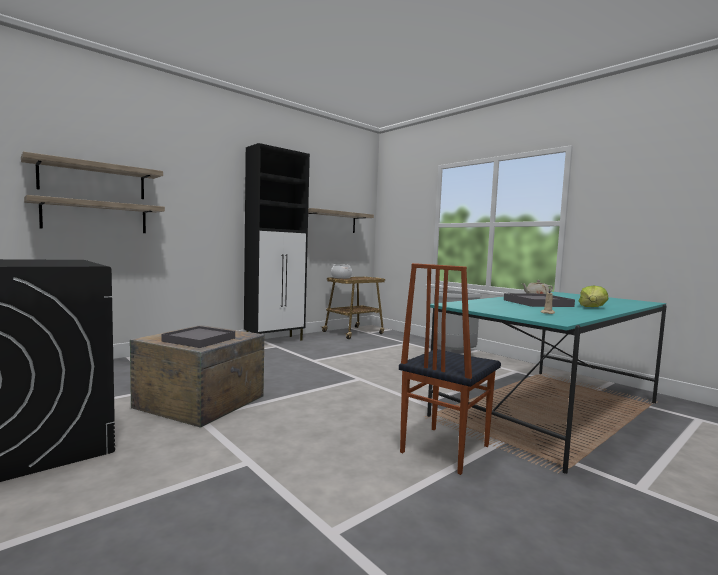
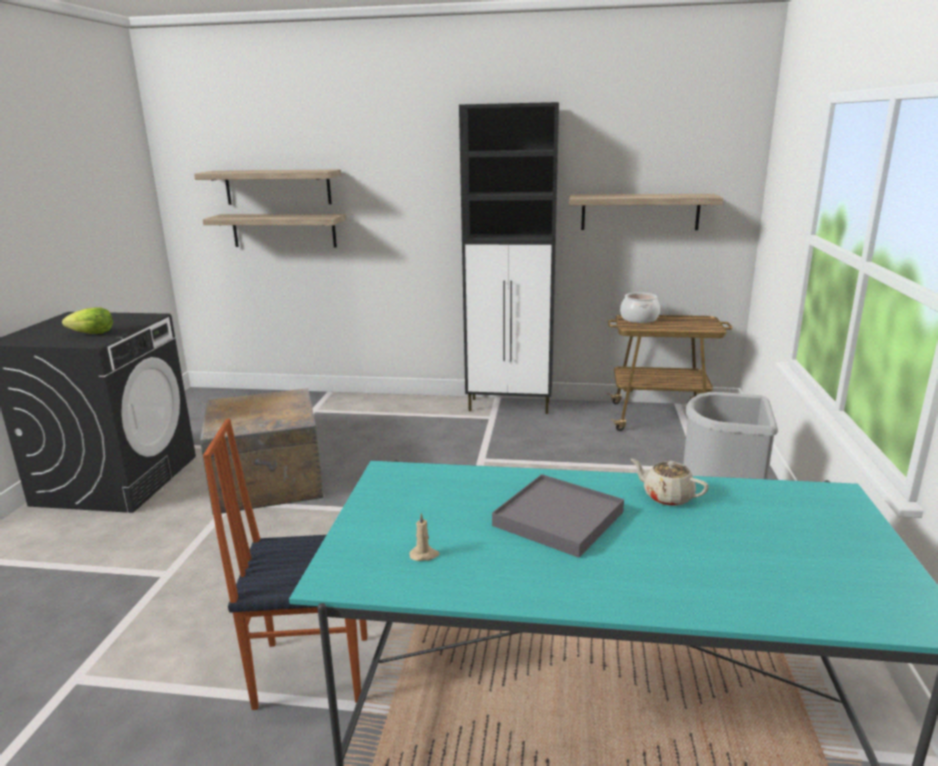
camera: 50 degrees right, 15 degrees up
(199, 340) = (244, 417): grey tray -> none
(592, 307) = (607, 576): lettuce -> lettuce (92, 333)

